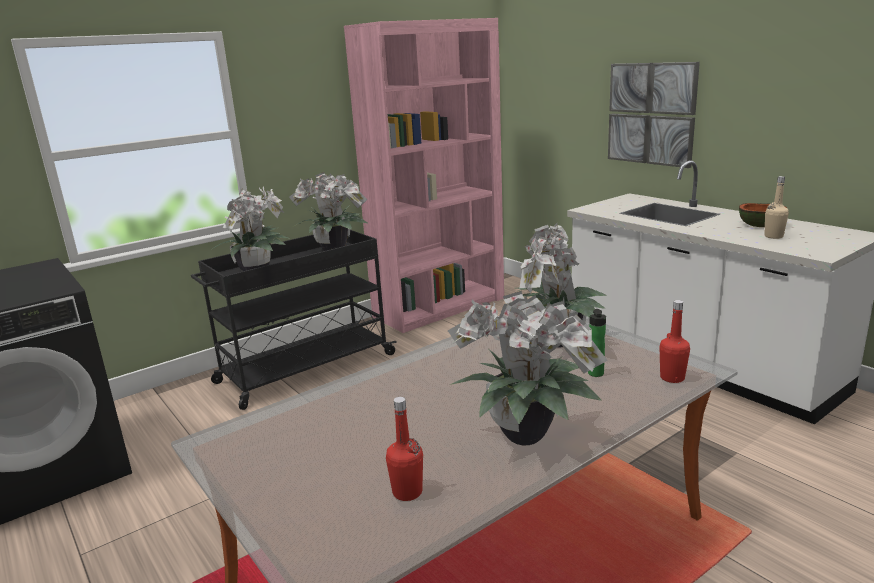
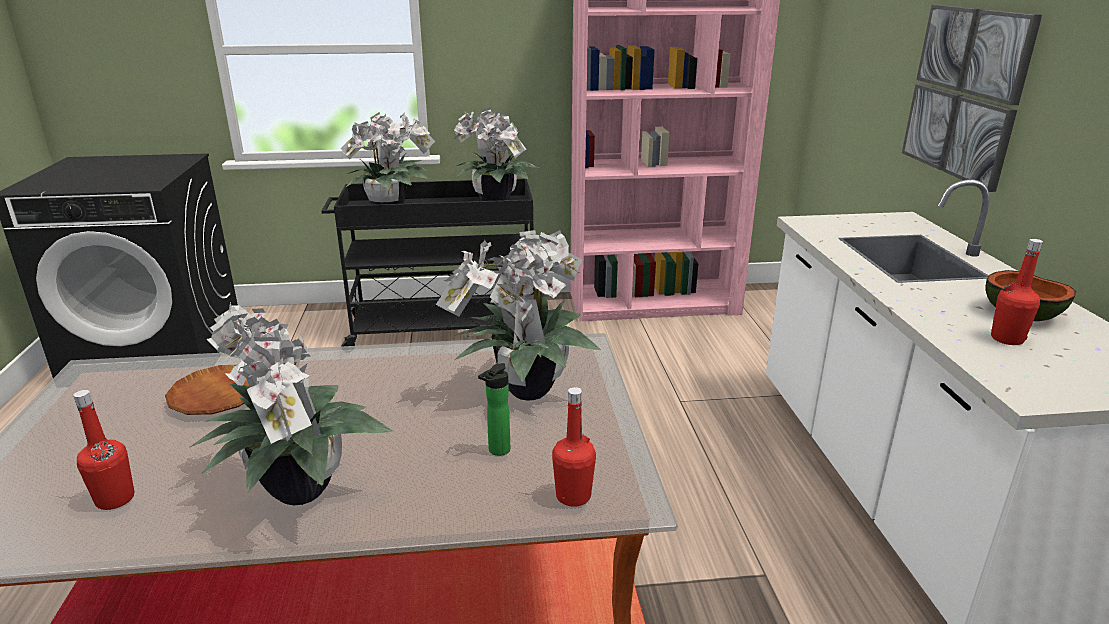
camera: 30 degrees right, 5 degrees up
(356, 415) = (218, 395): none -> brown plate
(773, 236) = (1007, 339): beige bottle -> red bottle

